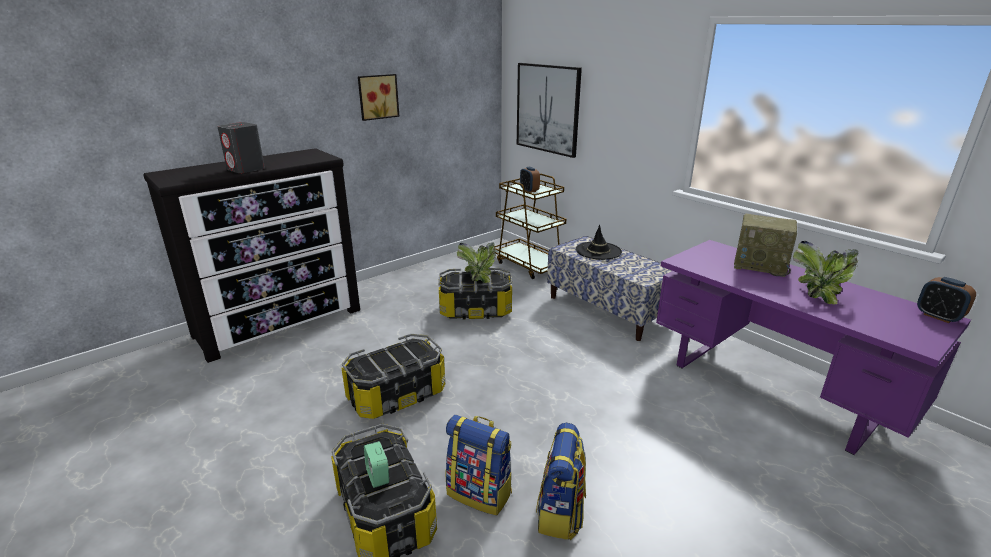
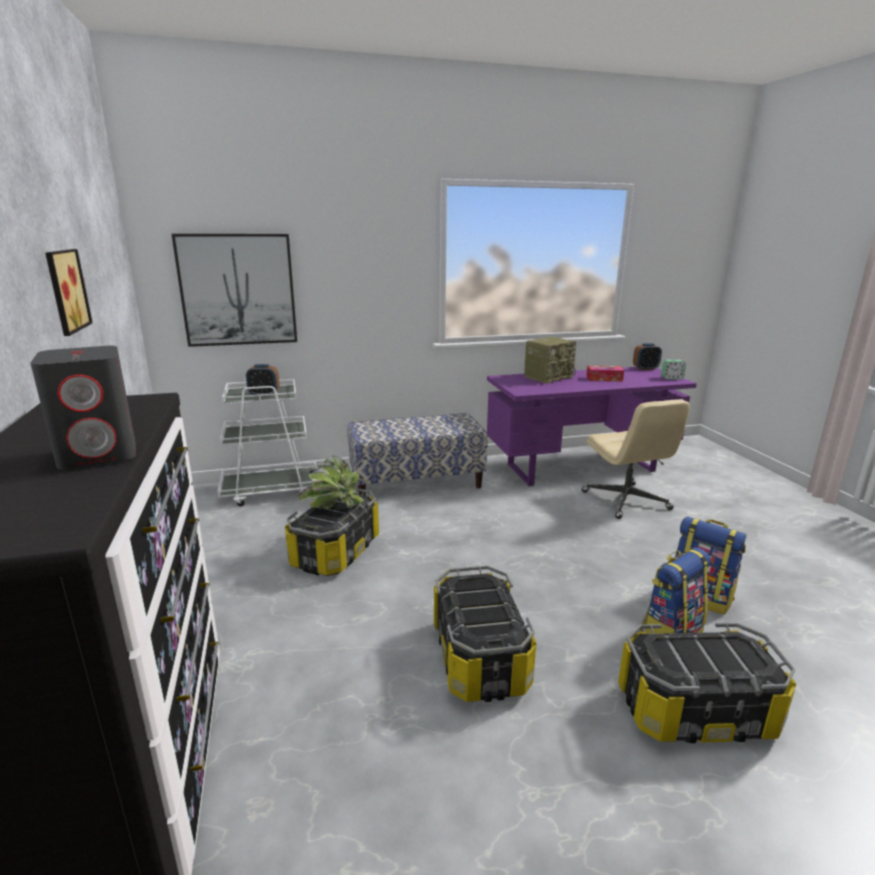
camera: 65 degrees left, 5 degrees down
(378, 476) = (718, 658): alarm clock -> alarm clock (671, 378)
(529, 265) = (271, 491): brown cart -> white cart
(598, 251) = (393, 427): black hat -> none
(725, 438) = (626, 501): none -> beige office chair
(819, 294) = (604, 378): potted plant -> tissue box

